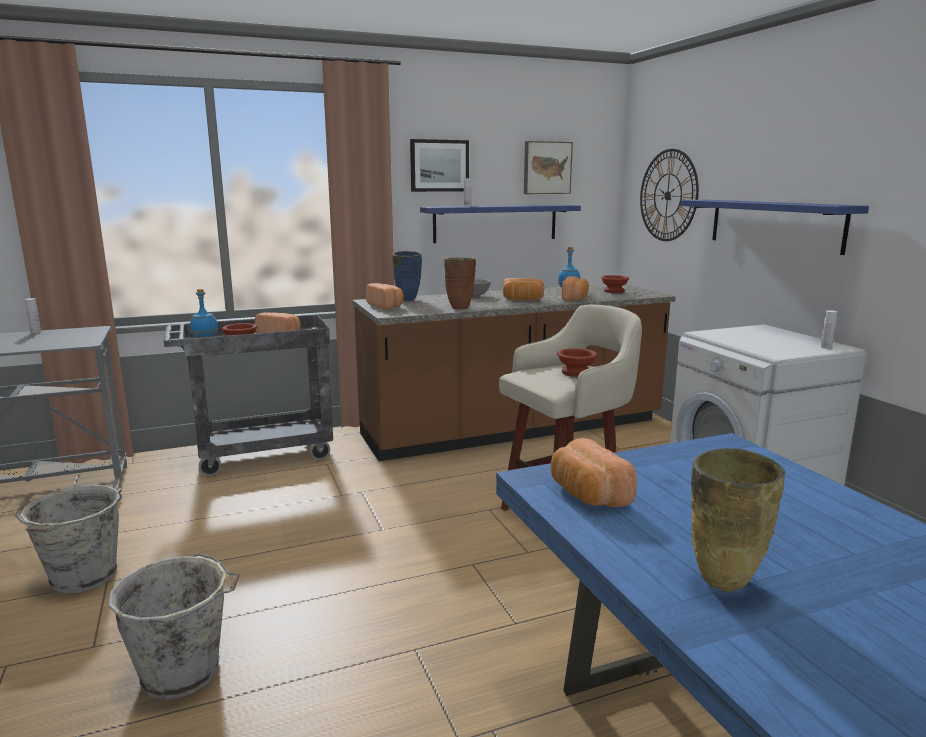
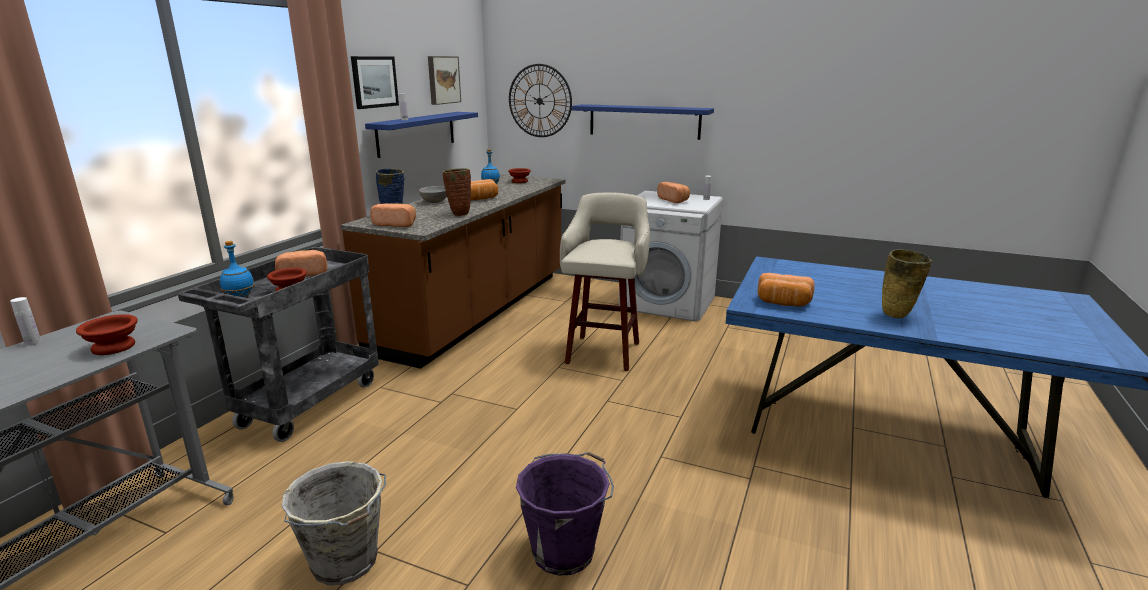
camera: 45 degrees left, 5 degrees up
(184, 672) = (565, 550): grey bucket -> purple bucket
(575, 299) = (514, 192): bread -> bread (674, 200)
(576, 373) = (611, 245): brown bowl -> brown bowl (114, 347)

